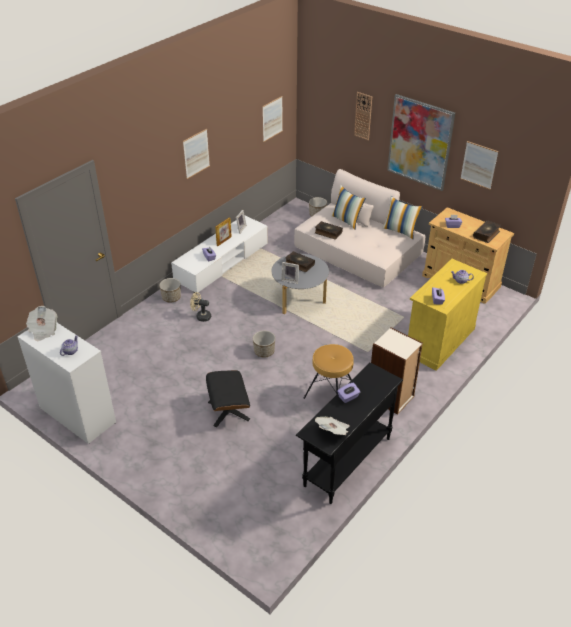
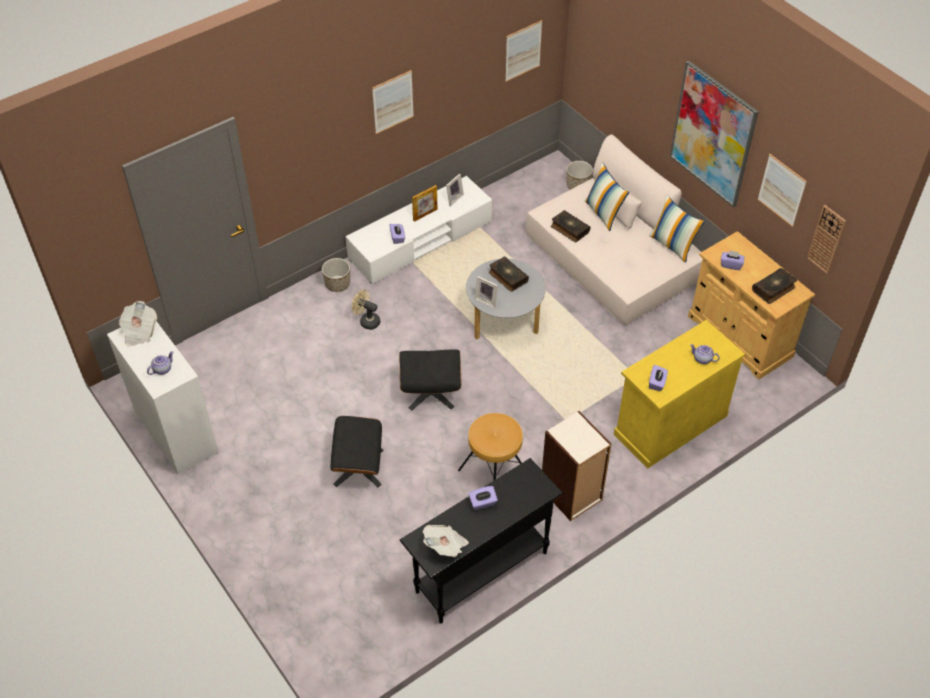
camera: 15 degrees right, 10 degrees up
(264, 352) = (431, 391): planter -> black ottoman
(363, 116) = (646, 74): wall clock -> wall clock (826, 239)

